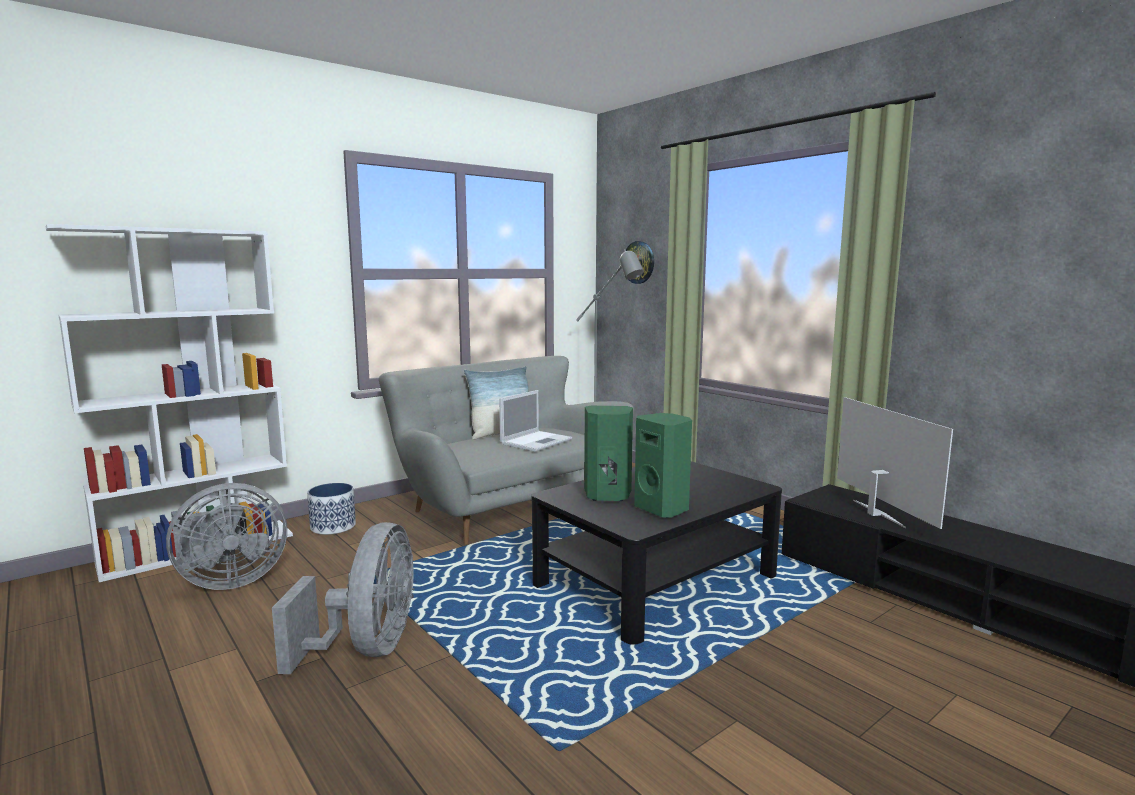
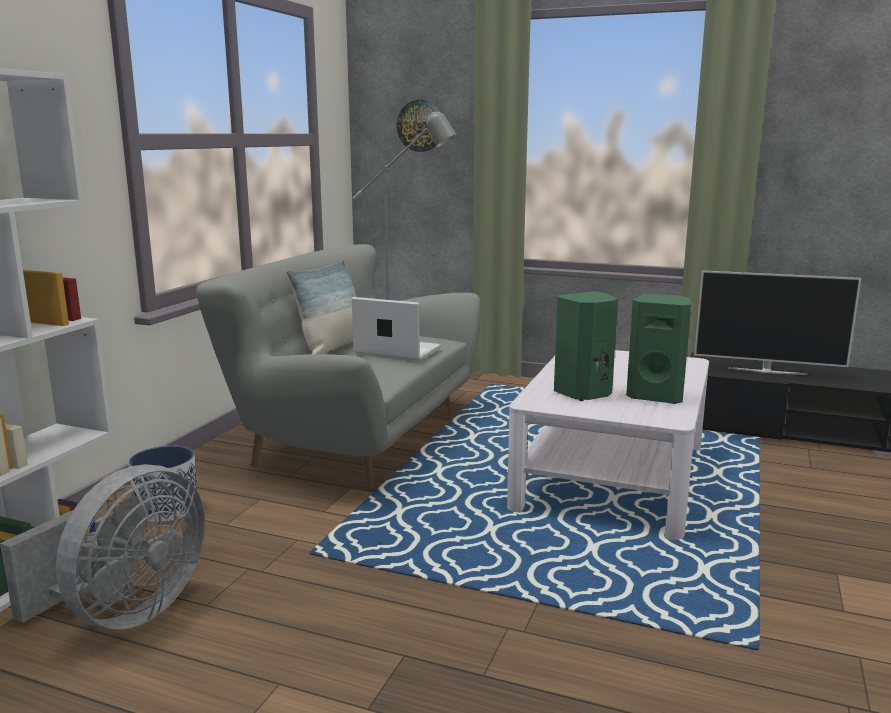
camera: 30 degrees left, 5 degrees up
(367, 648) = (441, 628): grey fan -> none
(537, 441) = (396, 350): laptop -> laptop turned 75 degrees counterclockwise
(655, 580) = (611, 476): black coffee table -> white coffee table
(876, 513) = (767, 371): television -> television turned 150 degrees clockwise

